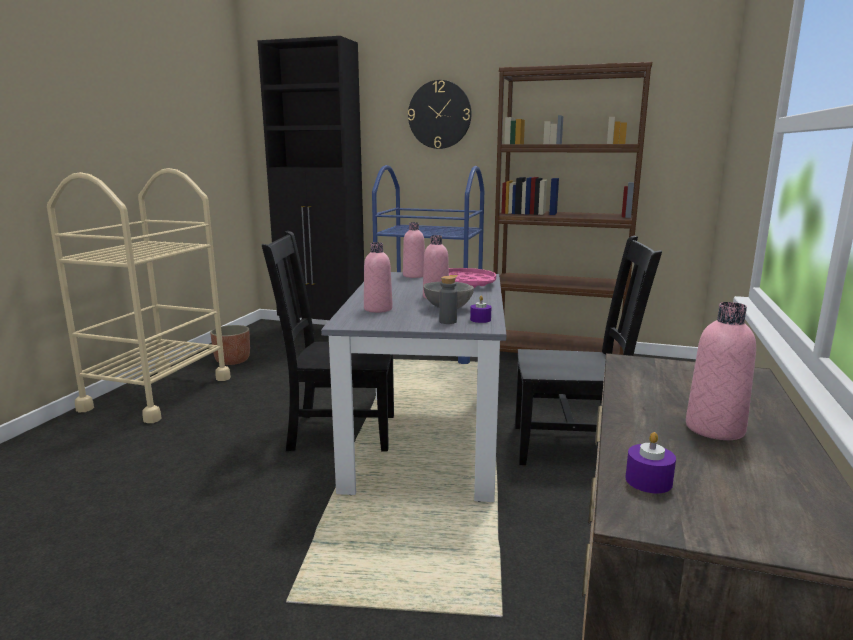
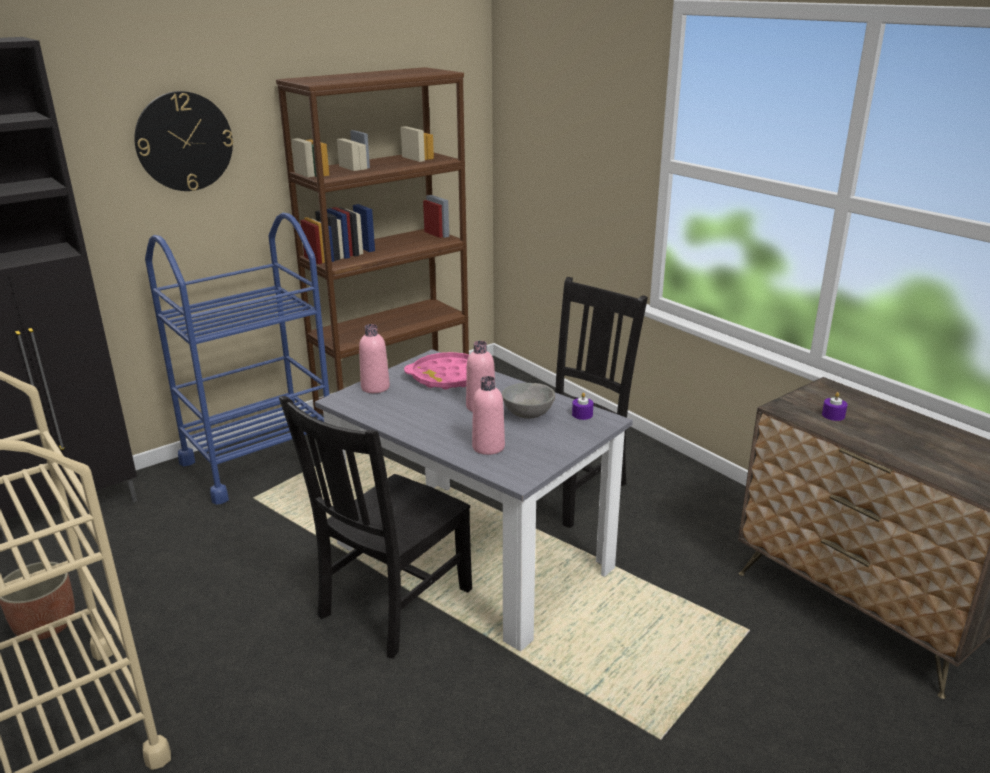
camera: 55 degrees left, 10 degrees up
(448, 321) = (571, 429): grey bottle -> none
(648, 481) = (957, 478): purple candle -> purple candle (833, 415)
(714, 428) = (903, 433): pink bottle -> none

